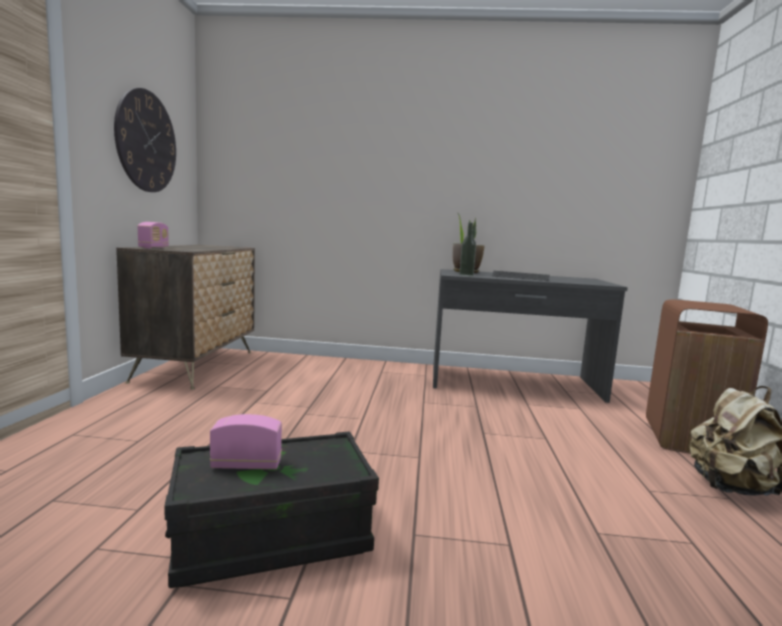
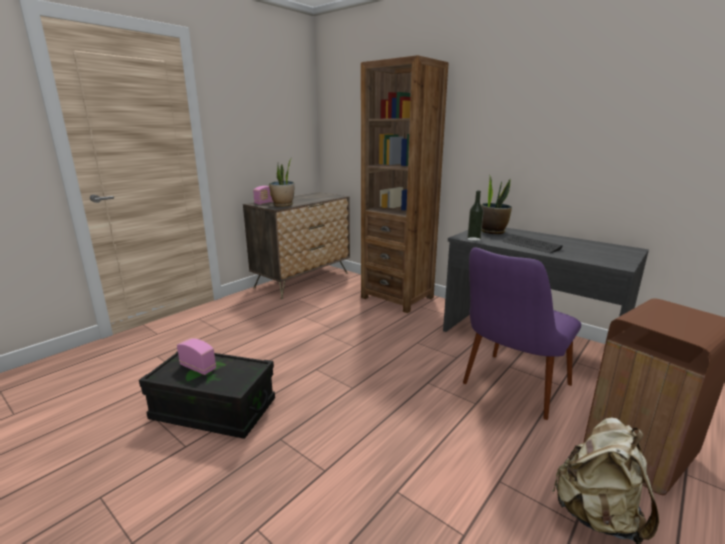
camera: 35 degrees right, 10 degrees up
(146, 141) = (267, 128): wall clock -> none
(188, 249) = (283, 205): none -> potted plant
(345, 367) = (397, 297): none -> brown bookcase
(556, 423) = (509, 392): none -> purple chair

